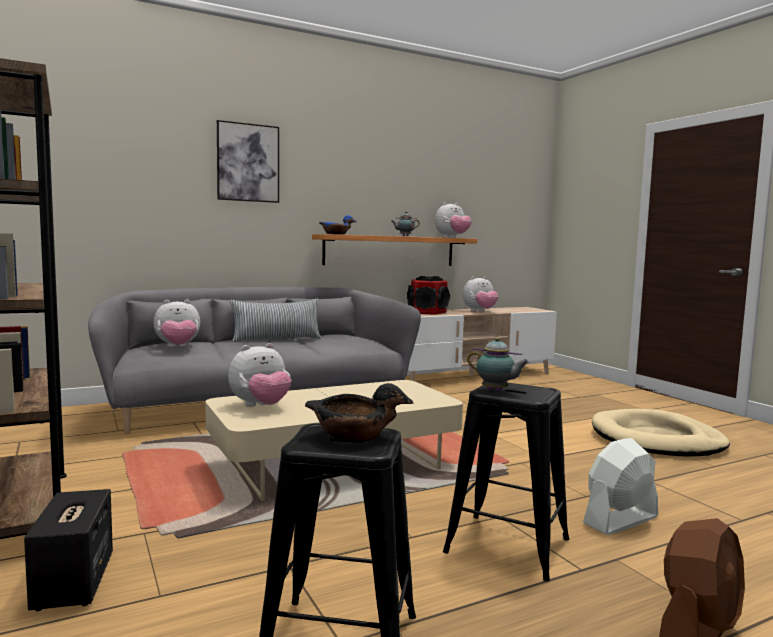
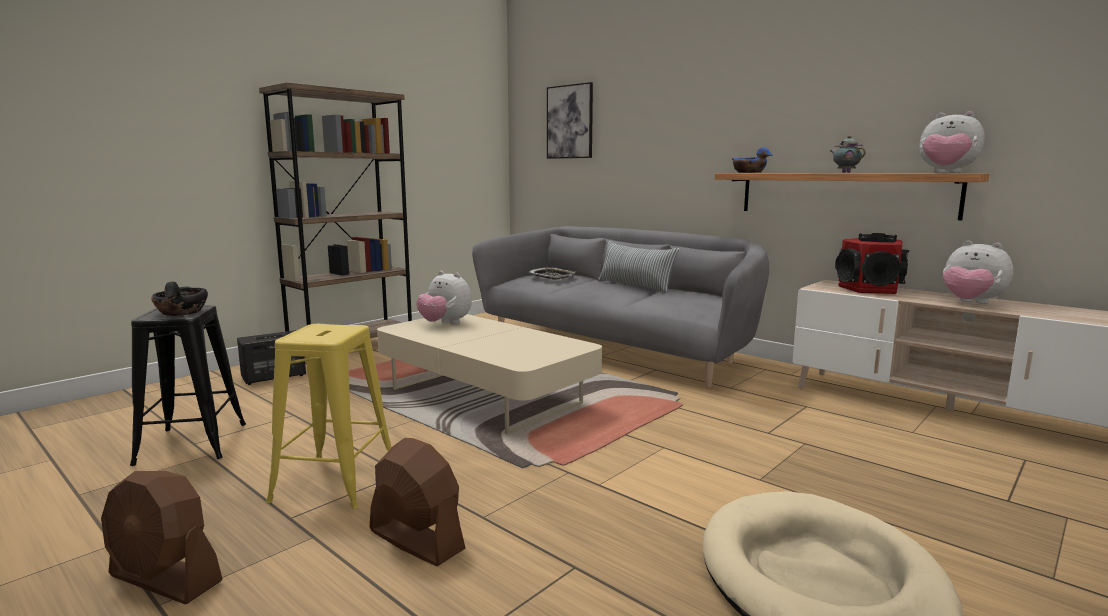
camera: 70 degrees right, 5 degrees up
(178, 347) = (552, 277): plush toy -> tray
(248, 162) = (671, 97): picture -> picture (570, 122)
(496, 391) = (319, 328): teapot -> none
(508, 546) = (335, 481): black stool -> yellow stool
(620, 520) = (416, 540): white fan -> brown fan

